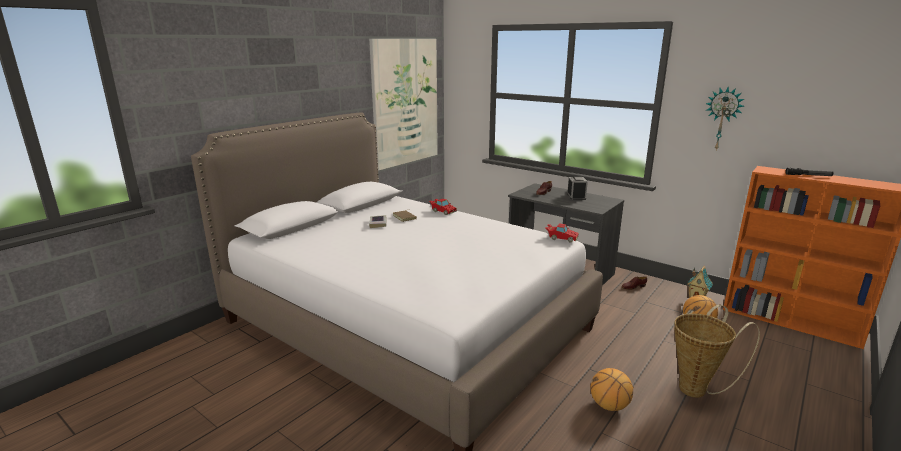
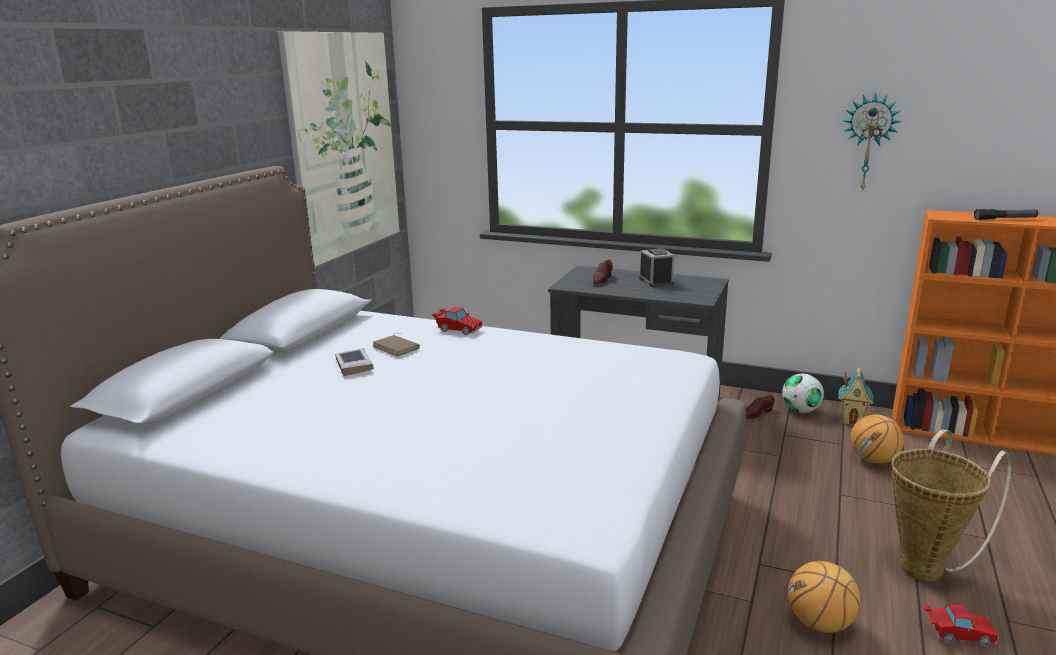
camera: 15 degrees left, 0 degrees up
(561, 238) = (680, 354): red toy car -> red toy car (956, 634)
(664, 289) = (800, 410): none -> football

